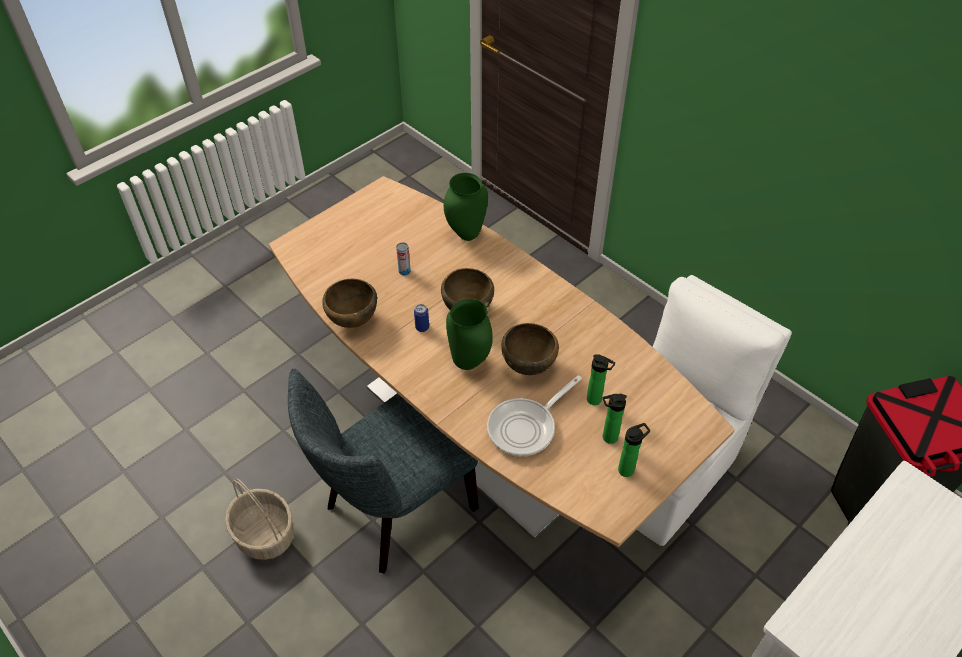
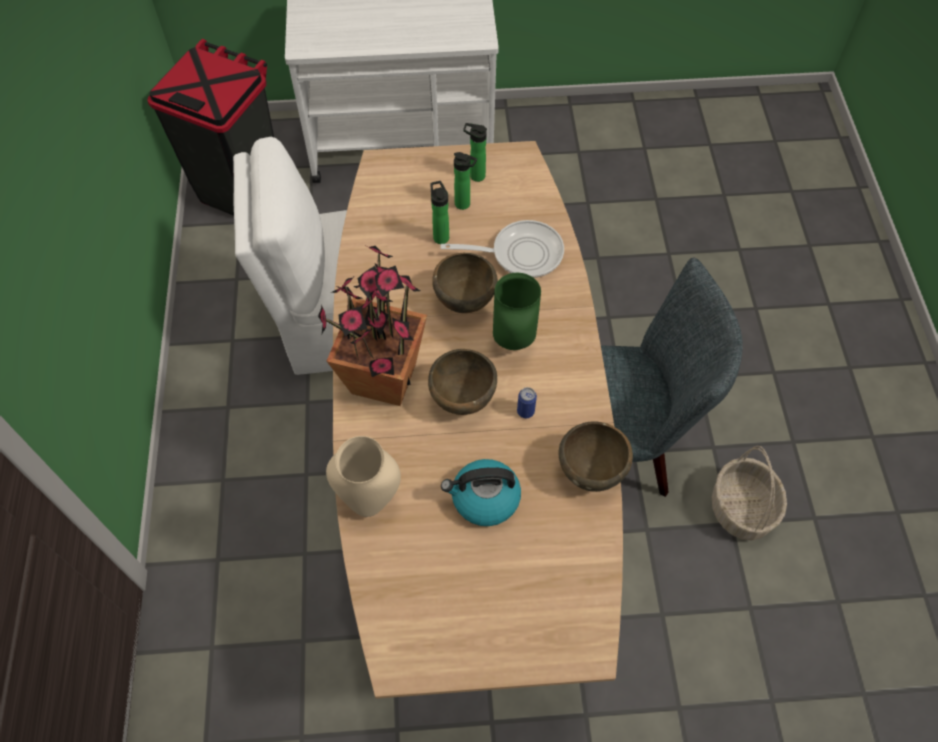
camera: 140 degrees left, 10 degrees up
(404, 271) = (484, 499): can -> kettle
(466, 234) = (369, 501): green vase -> beige vase
(527, 290) = (382, 378): none -> potted plant

